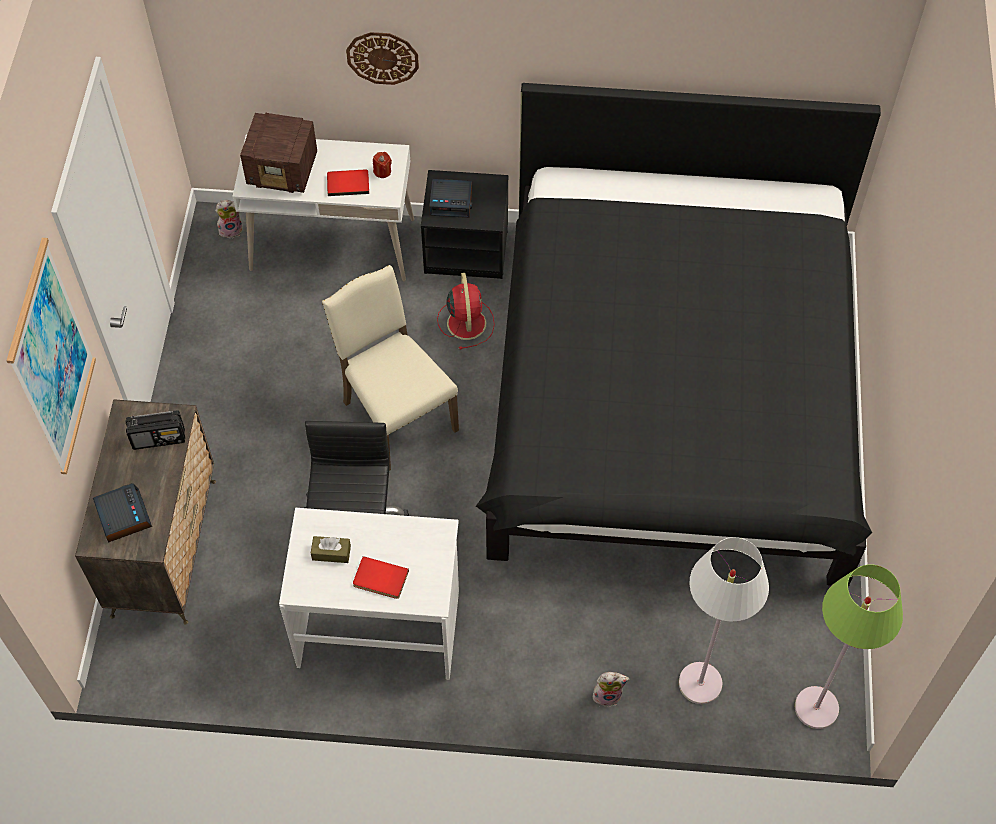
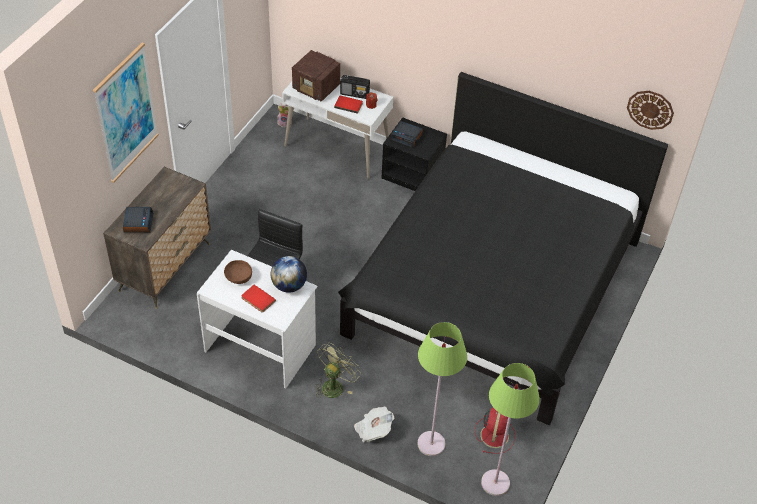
camera: 20 degrees right, 10 degrees down
(159, 438) = (177, 192): radio -> radio (355, 93)
(331, 553) = (238, 278): brown tissue box -> brown bowl
(382, 57) = (386, 34): wall clock -> wall clock (650, 109)
(396, 415) = (327, 244): beige chair -> none
(416, 536) = (289, 285): none -> globe
(466, 322) = (392, 210): red fan -> red fan (494, 434)
(518, 645) = (334, 385): none -> green fan
(607, 694) = (373, 429): plush toy -> newspaper
(700, 684) = (431, 444): white floor lamp -> green floor lamp

